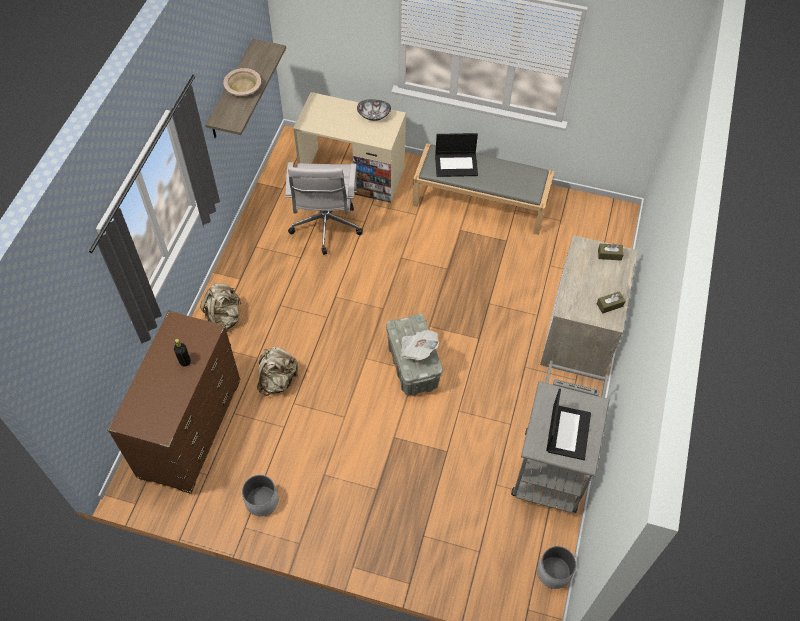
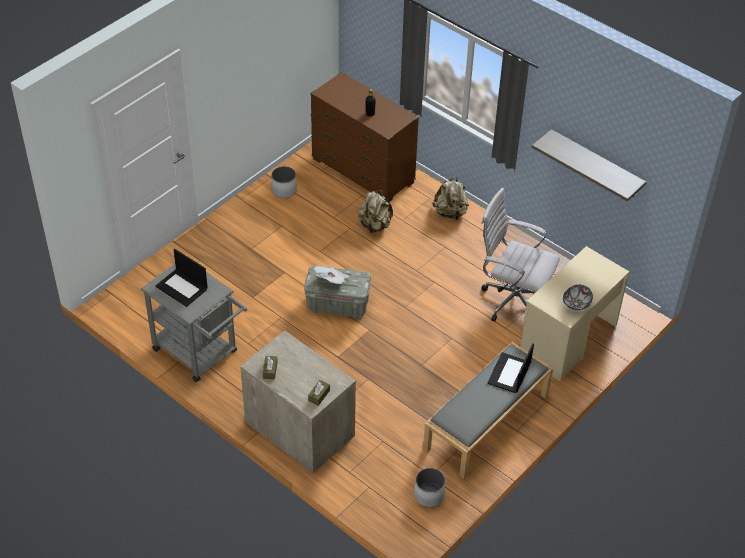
camera: 115 degrees right, 10 degrees down
(243, 88) = (583, 159): beige bowl -> none
(554, 572) = (122, 318): white planter -> white planter (429, 495)

